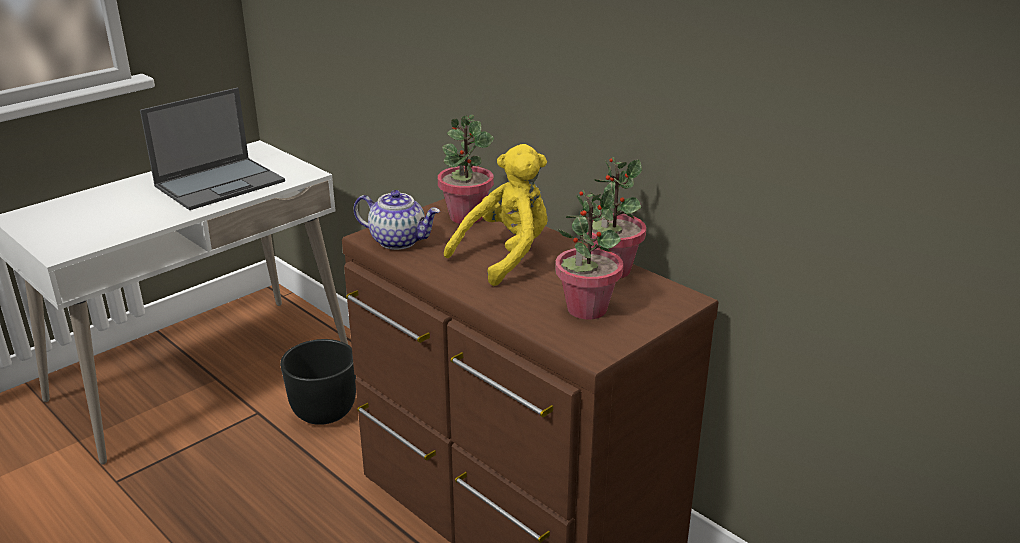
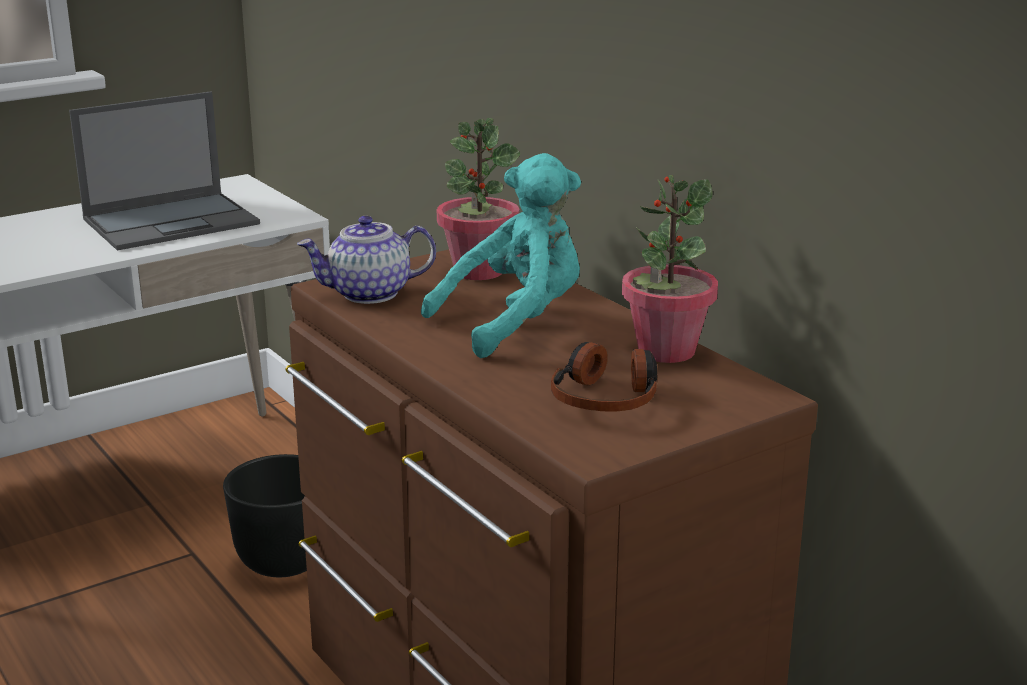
camera: 10 degrees right, 5 degrees down
(399, 241) = (369, 294): teapot -> teapot turned 135 degrees clockwise
(506, 256) = (515, 323): yellow plush toy -> turquoise plush toy
(586, 309) = (606, 397): potted plant -> headphones

